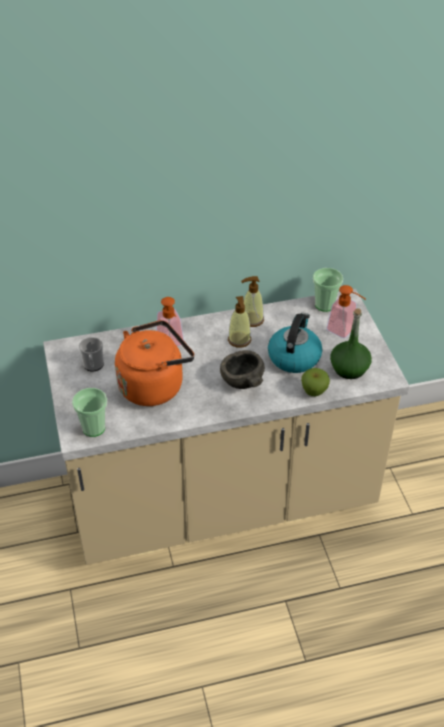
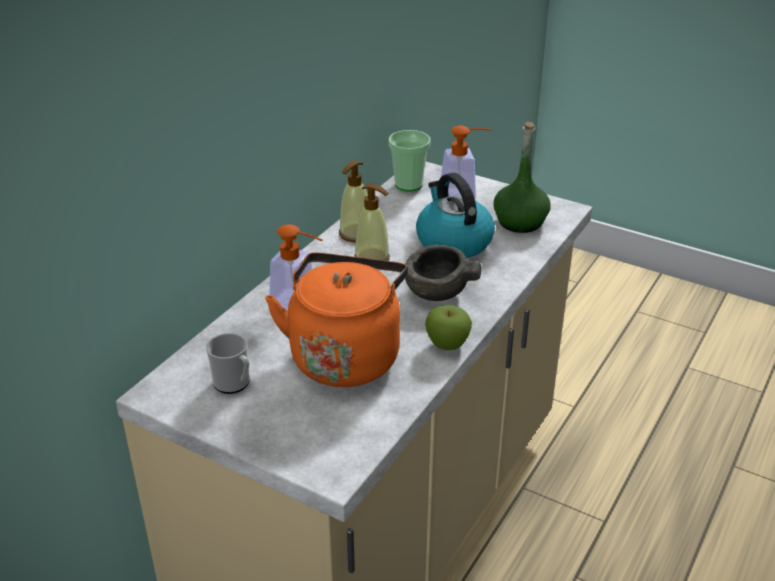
camera: 45 degrees left, 10 degrees down
(93, 428) = (342, 448): cup -> none
(314, 391) = (522, 259): apple -> apple (447, 345)

